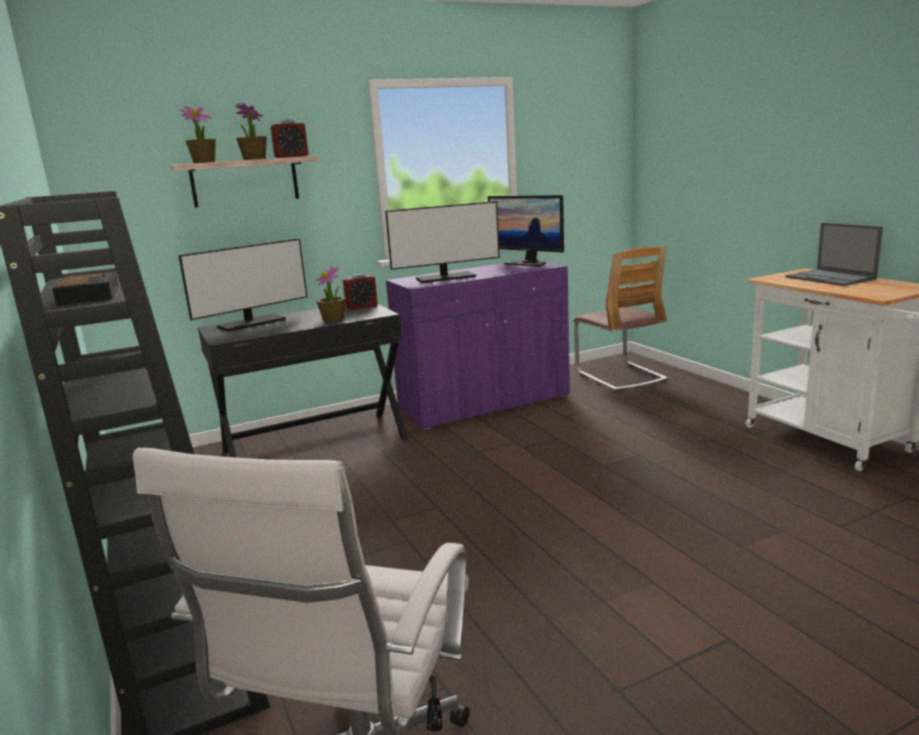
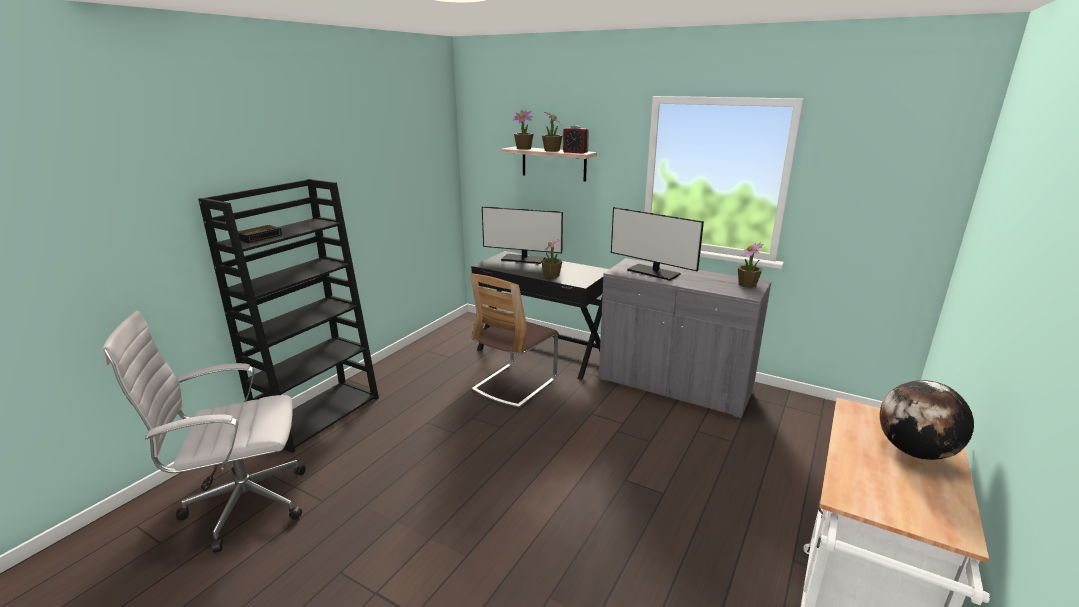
camera: 55 degrees right, 5 degrees up
(361, 307) = (592, 272): alarm clock -> none
(484, 404) = (674, 386): purple cabinet -> grey cabinet
(528, 263) = (747, 284): monitor -> potted plant
(620, 376) = (827, 432): chair -> chair (514, 385)
(831, 278) = (915, 452): laptop -> globe

